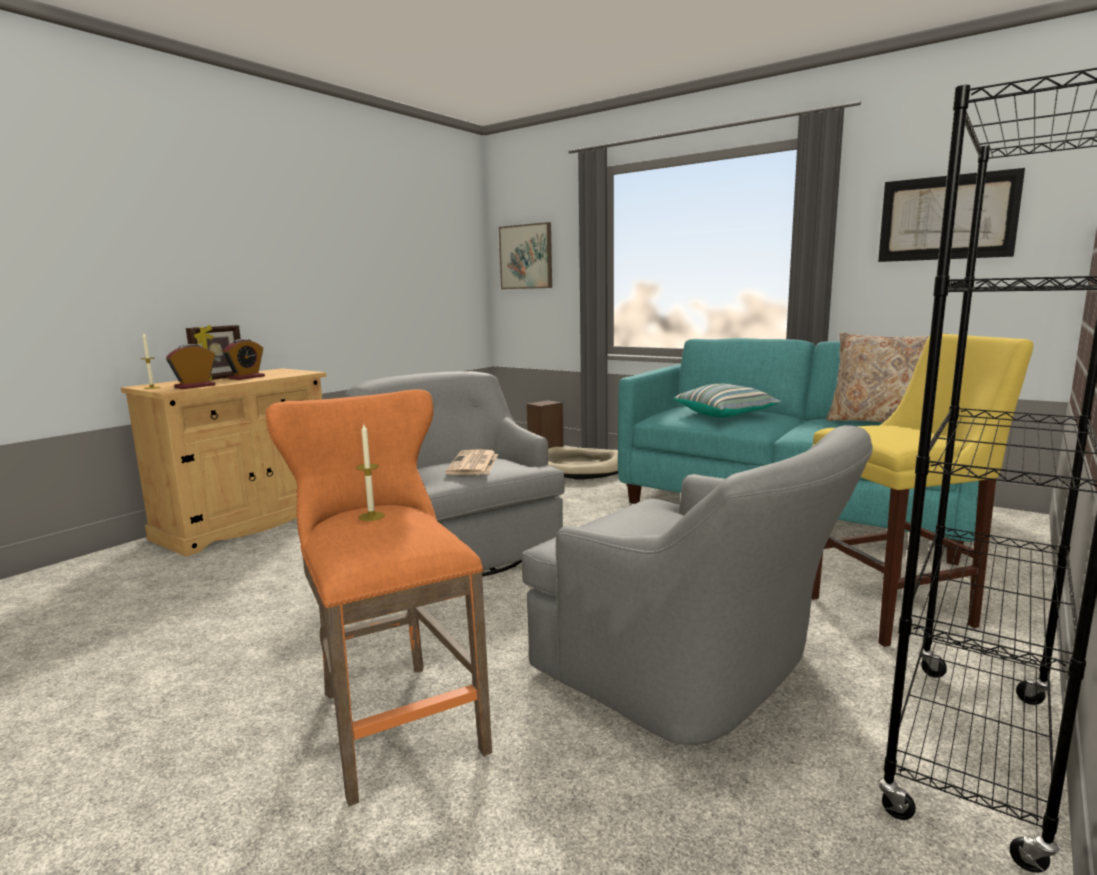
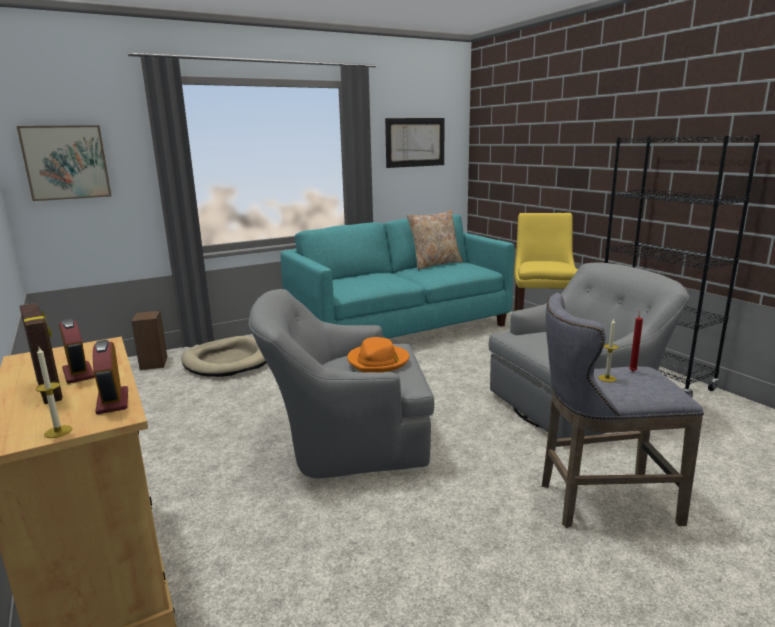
camera: 65 degrees left, 5 degrees up
(394, 716) = (599, 501): orange stool -> grey stool
(406, 526) = (632, 371): none -> red candle
(473, 464) = (378, 361): newspaper -> orange hat
(725, 414) = (373, 280): pillow -> none

